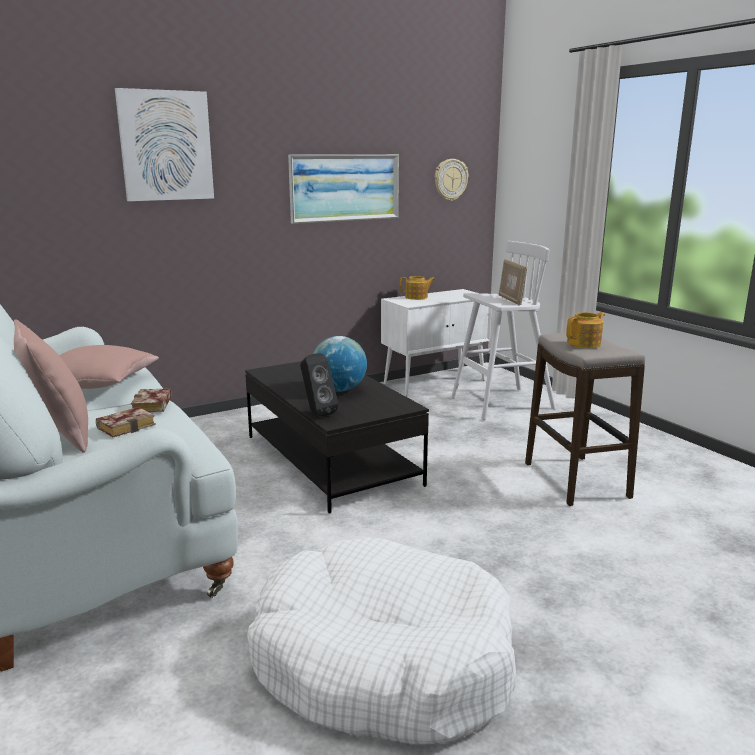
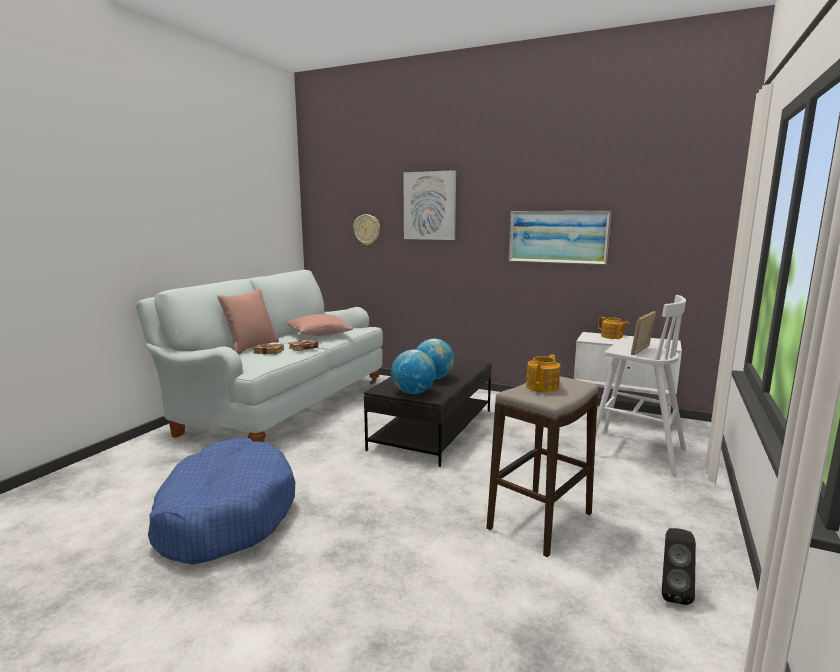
camera: 55 degrees right, 5 degrees down
(317, 413) = (387, 383): black speaker -> black speaker (672, 592)
(371, 409) = (413, 392): none -> globe
(382, 662) = (225, 515): white dog bed -> blue dog bed
(450, 179) = (674, 234): wall clock -> wall clock (367, 229)
(584, 343) = (543, 387): teapot -> teapot turned 75 degrees counterclockwise

